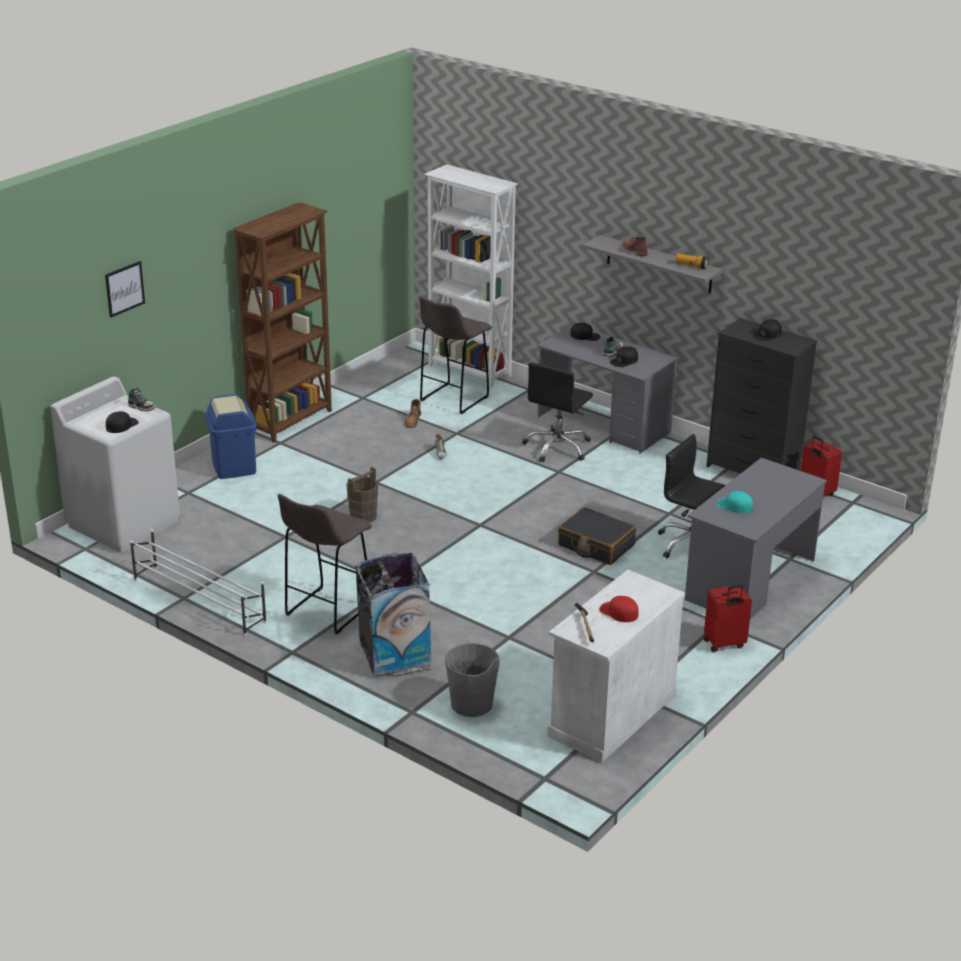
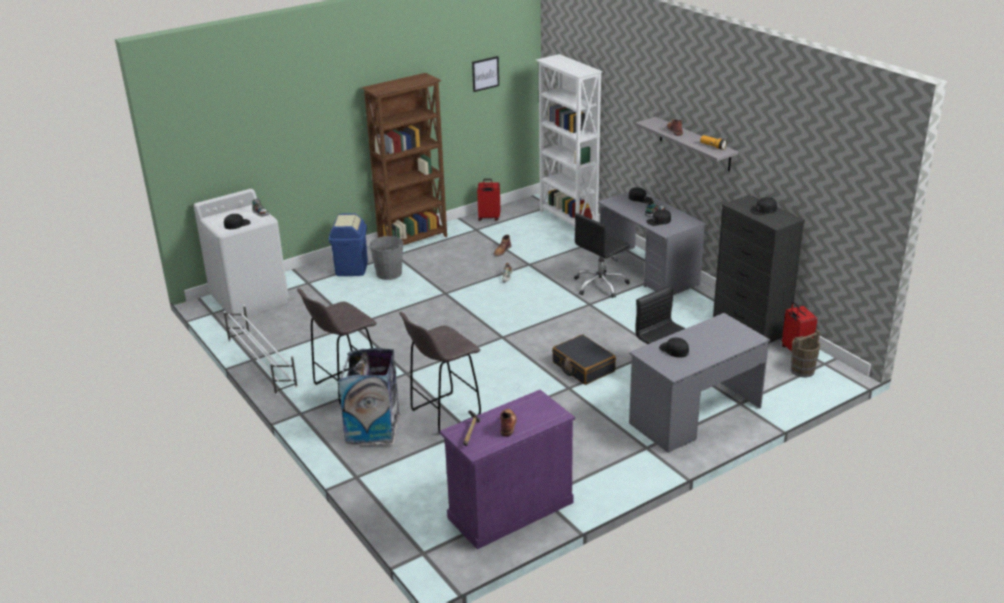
camera: 20 degrees right, 0 degrees up
(124, 289) = (262, 123): picture -> picture (485, 73)
(363, 516) = (418, 318): brown bucket -> brown bucket (802, 371)
(453, 399) = (542, 238): grey stool -> grey stool (443, 414)
(471, 704) = (405, 479): grey bucket -> grey bucket (389, 273)
(612, 715) = (510, 510): white cabinet -> purple cabinet
(619, 612) = (507, 424): red cap -> brown boot
(724, 644) = (640, 467): red suitcase -> red suitcase (489, 218)
(734, 505) = (674, 350): turquoise cap -> black cap

